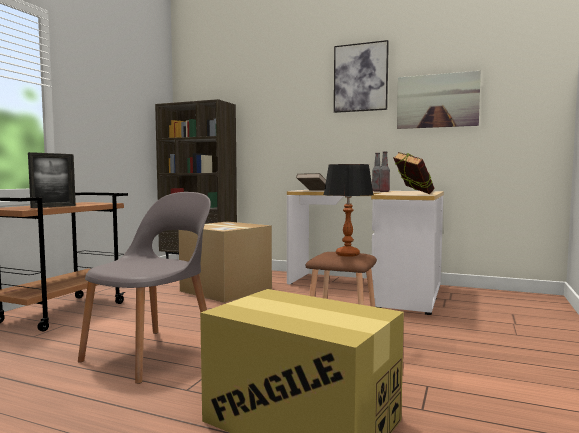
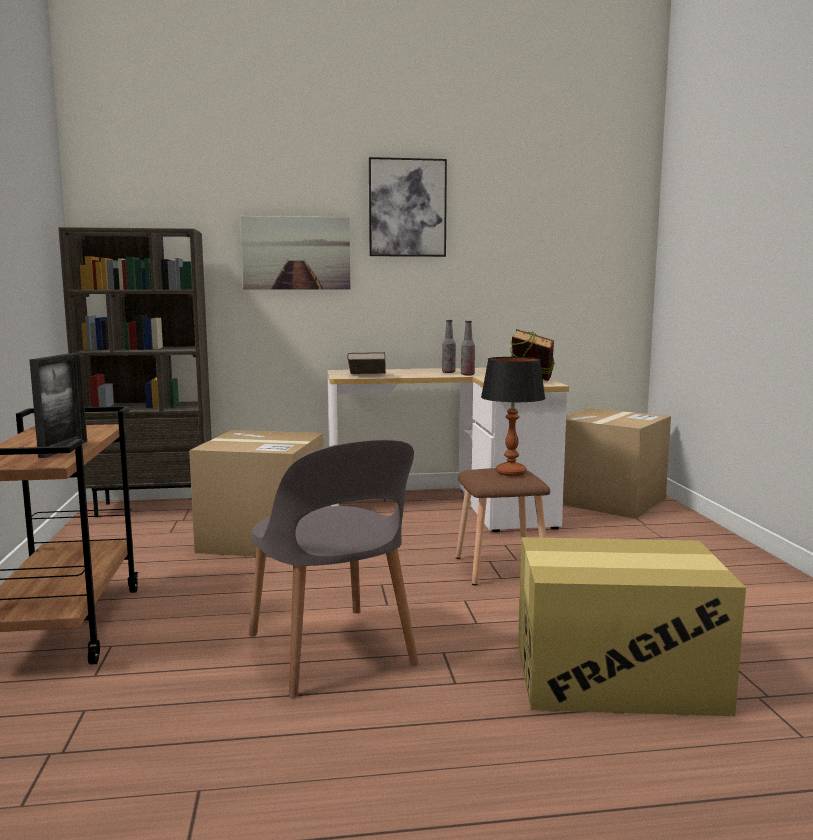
camera: 30 degrees left, 5 degrees up
(152, 353) = (331, 652): grey chair -> grey chair turned 150 degrees clockwise
(437, 101) = (509, 249): picture -> picture (296, 253)
(508, 303) = (609, 500): none -> cardboard box

